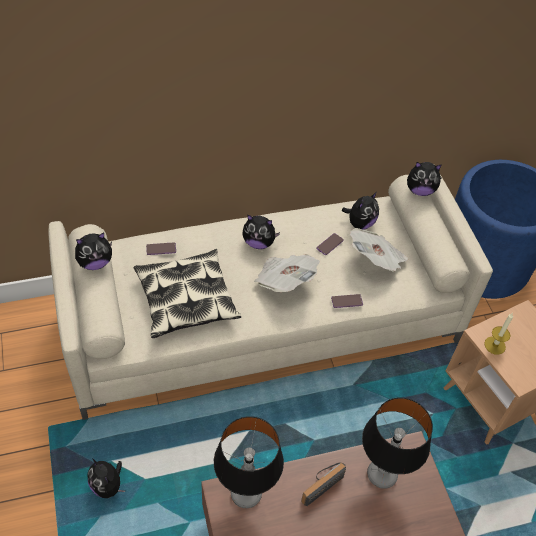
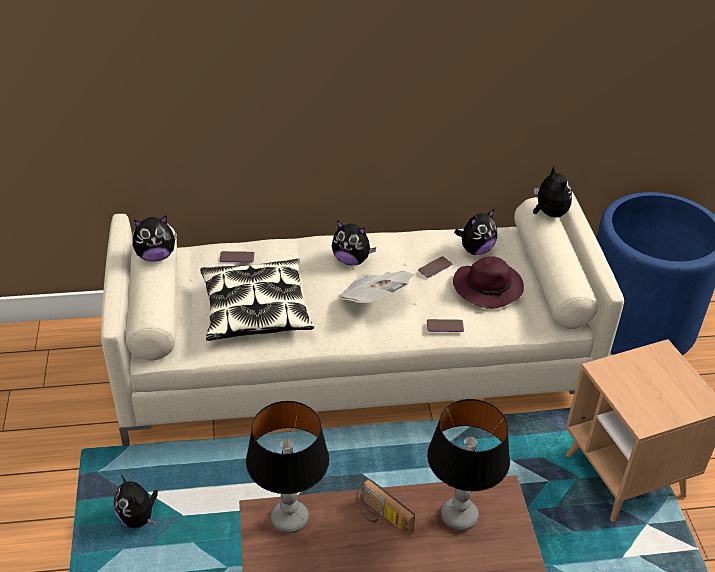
camera: 10 degrees right, 10 degrees down
(320, 483) = (381, 517): radio -> radio turned 105 degrees counterclockwise
(376, 260) = (489, 287): newspaper -> purple hat
(420, 190) = (549, 213): plush toy -> plush toy turned 120 degrees counterclockwise
(495, 345) = (617, 382): candle -> none

